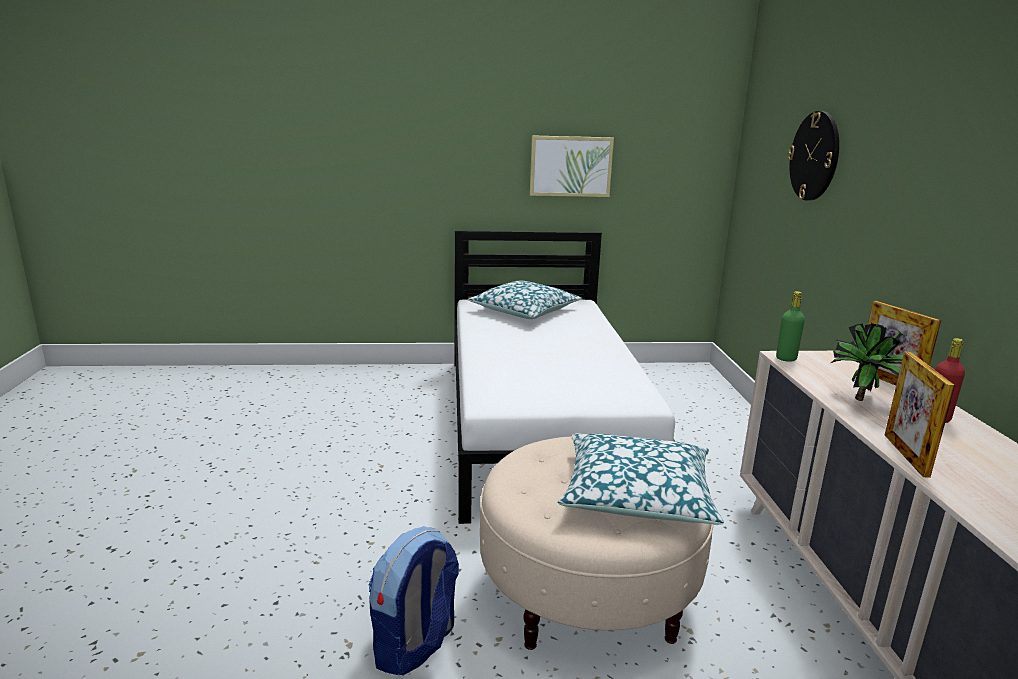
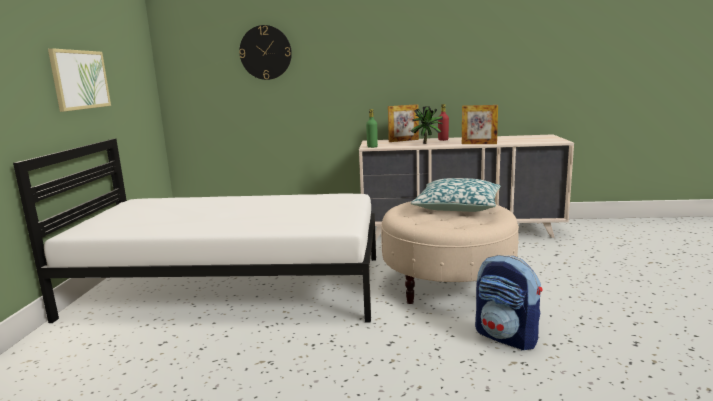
camera: 80 degrees left, 5 degrees down
(524, 311) = (135, 216): pillow -> none

